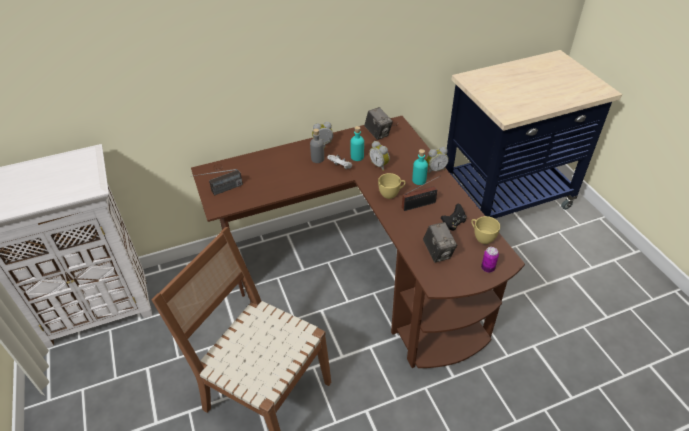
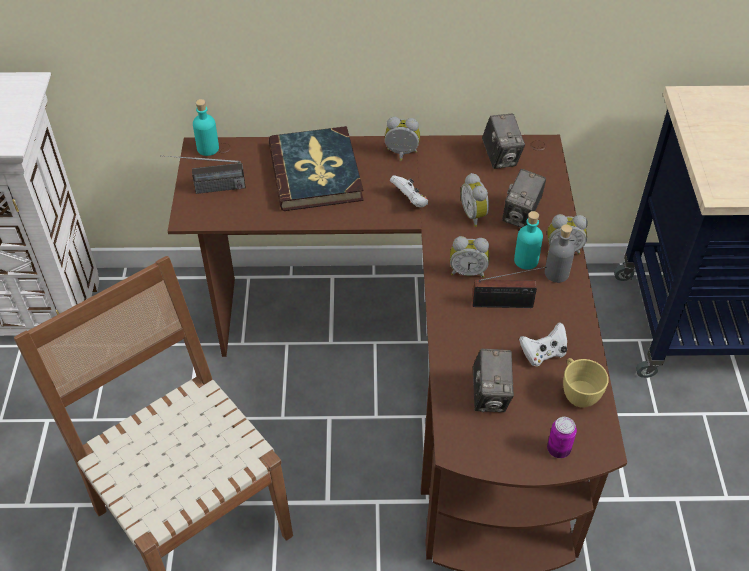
camera: 20 degrees right, 5 degrees up
(280, 166) = (316, 172): none -> book
(317, 159) = (380, 176): grey bottle -> grey bottle (556, 273)
(357, 157) = (445, 190): turquoise bottle -> turquoise bottle (208, 148)
(391, 194) = (467, 271): yellow cup -> alarm clock
(404, 159) = (521, 215): none -> camera
(453, 223) = (543, 353): black game controller -> white game controller

